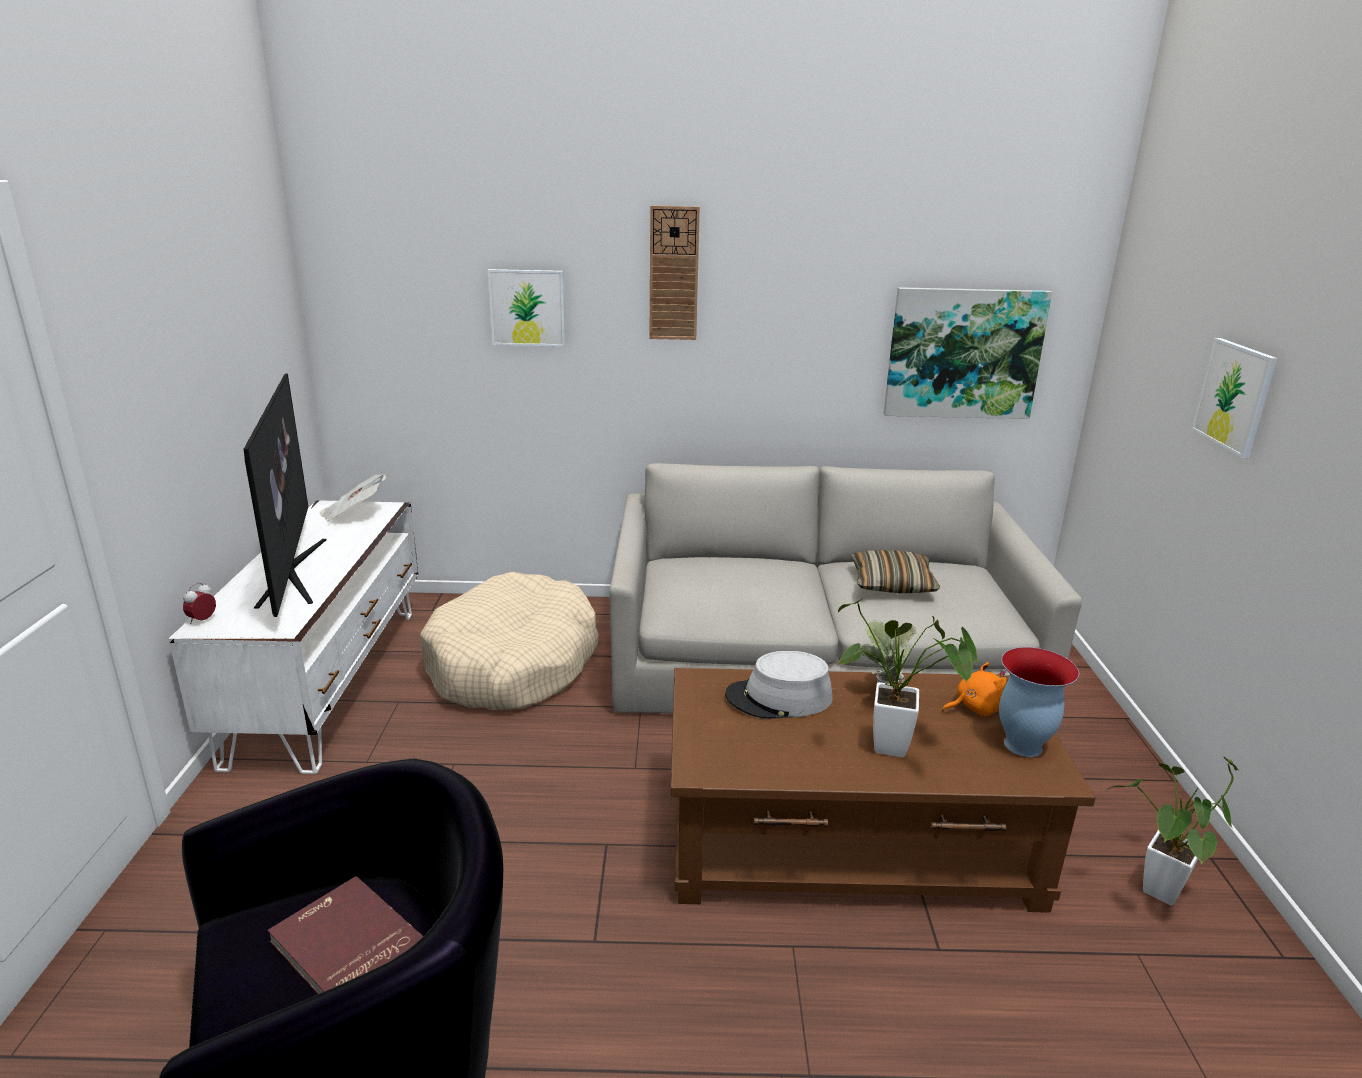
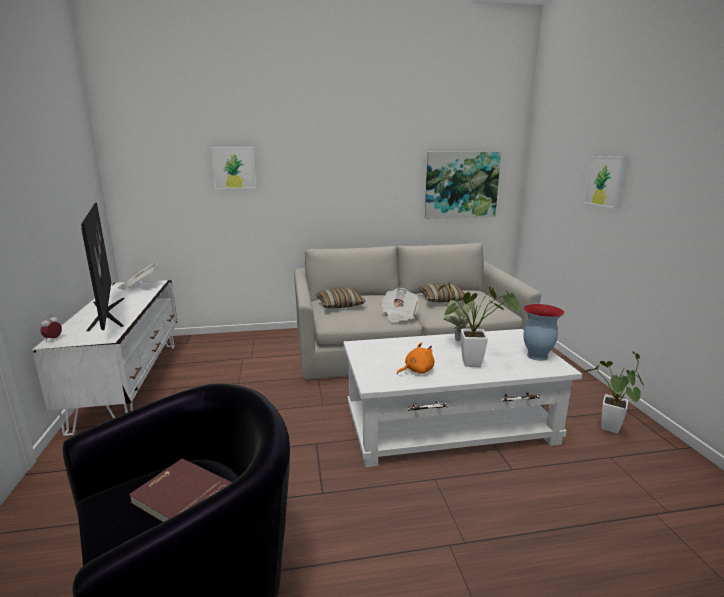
camera: 10 degrees left, 5 degrees down
(512, 664) = (239, 363): beige dog bed -> none
(673, 274) = (313, 147): wall clock -> none
(696, 578) = (340, 304): none -> pillow
(779, 698) = (405, 349): grey hat -> none
(798, 613) = (398, 315): none -> newspaper
(850, 842) = (449, 425): brown coffee table -> white coffee table
(975, 708) = (507, 343): orange plush toy -> orange plush toy (417, 370)

